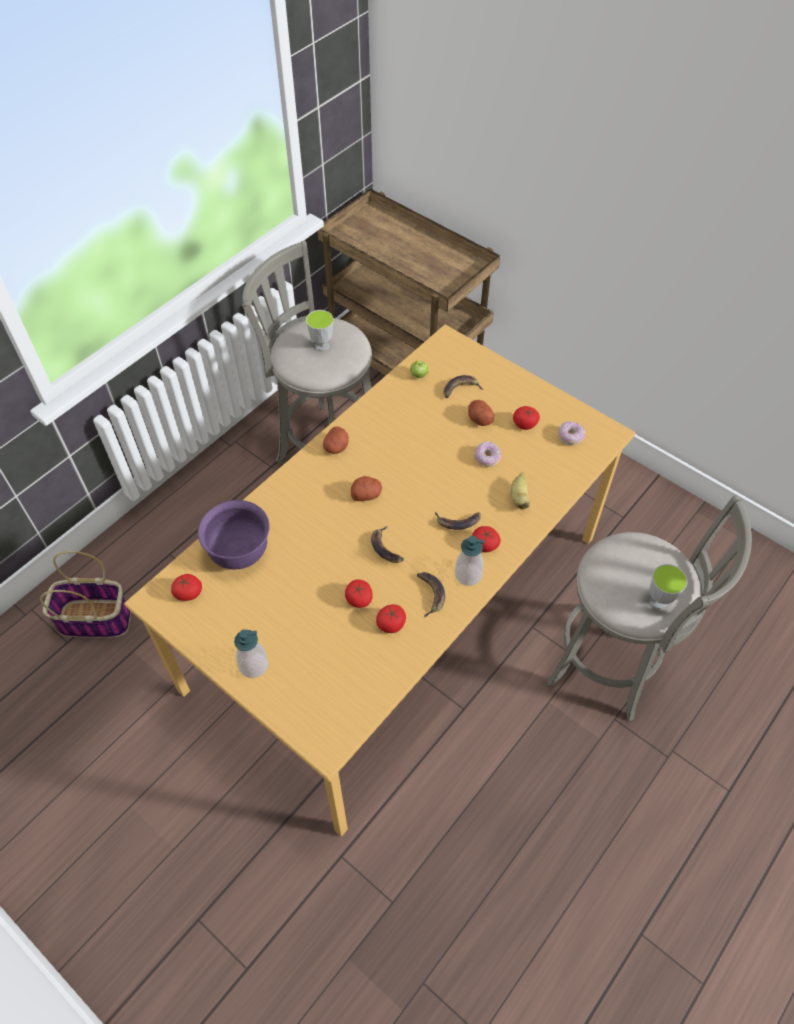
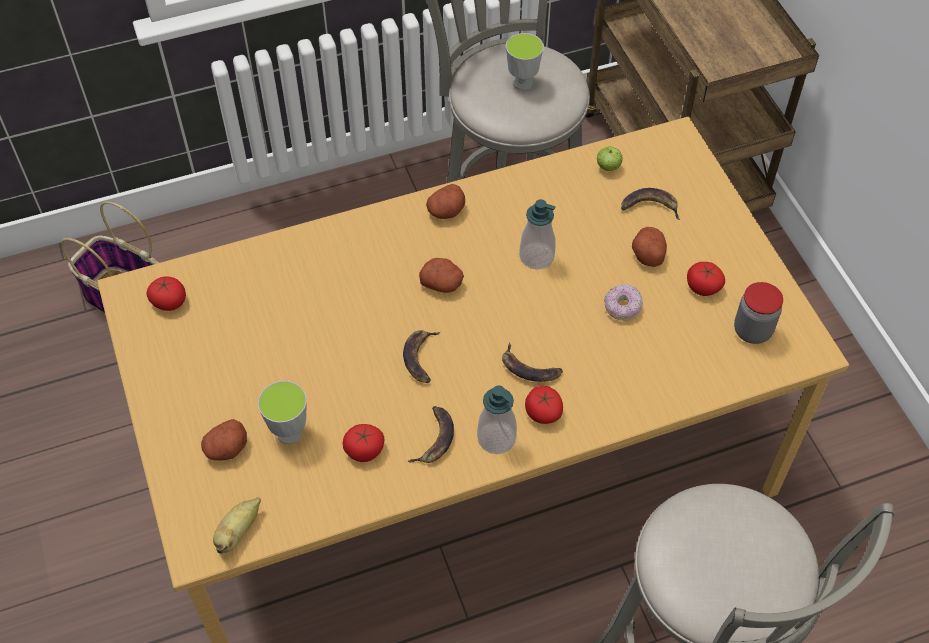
camera: 30 degrees right, 0 degrees up
(240, 552) = (253, 283): purple bowl -> none
(253, 665) = (181, 417): soap dispenser -> soap dispenser (536, 257)
(299, 670) = (226, 449): none -> potato
(359, 599) = (348, 402): tomato -> none
(519, 497) = (628, 376): banana -> banana (238, 531)
(570, 437) = (752, 330): donut -> jar
(658, 601) = (732, 598): cup -> cup (289, 433)

